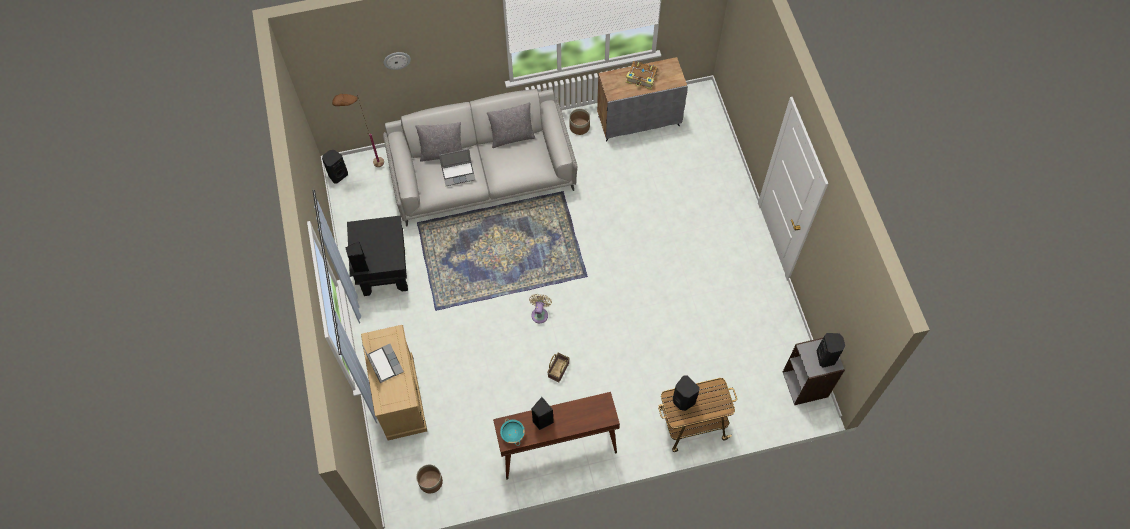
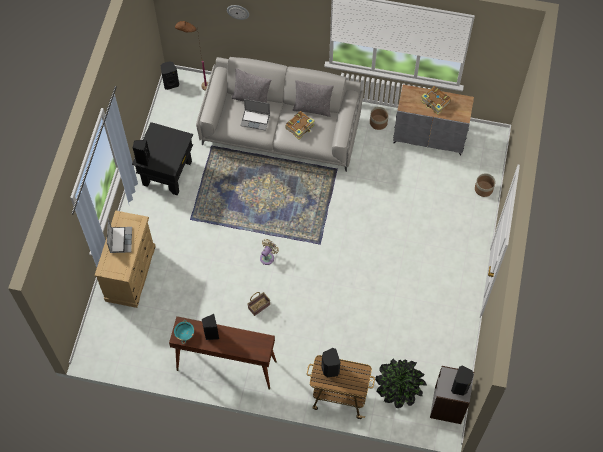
camera: 25 degrees right, 0 degrees up
(430, 481) = (120, 346): planter -> planter (483, 189)
(510, 161) = (300, 127): none -> book
(748, 391) = (399, 390): none -> potted plant

